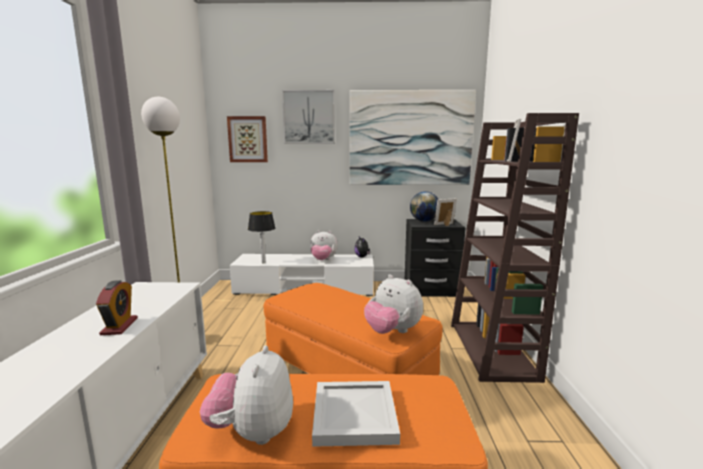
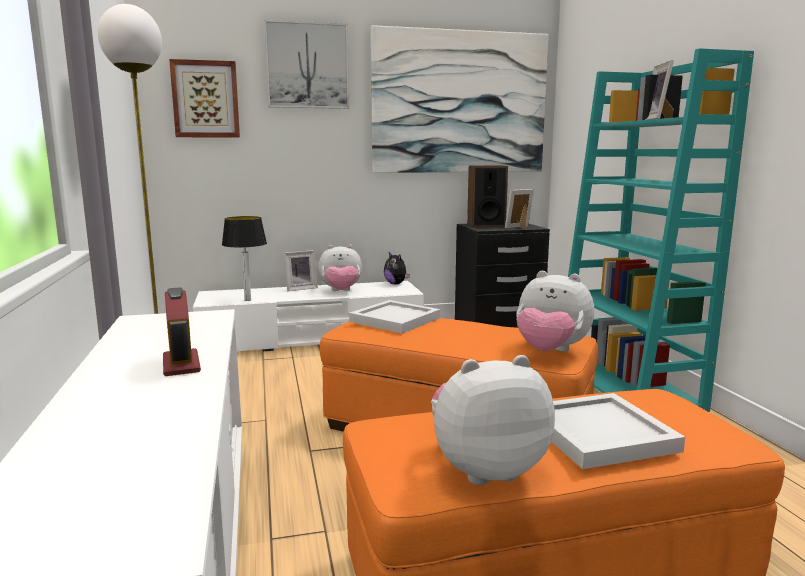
camera: 15 degrees left, 0 degrees up
(253, 432) = (485, 469): plush toy -> plush toy turned 90 degrees clockwise
(301, 256) = (300, 288): none -> picture frame
(316, 291) = (395, 319): none -> white tray
(424, 221) = (486, 225): globe -> speaker
(493, 351) = (627, 386): brown bookcase -> turquoise bookcase

